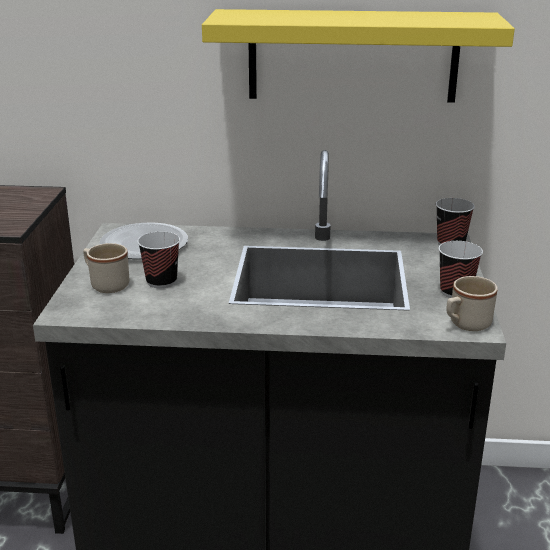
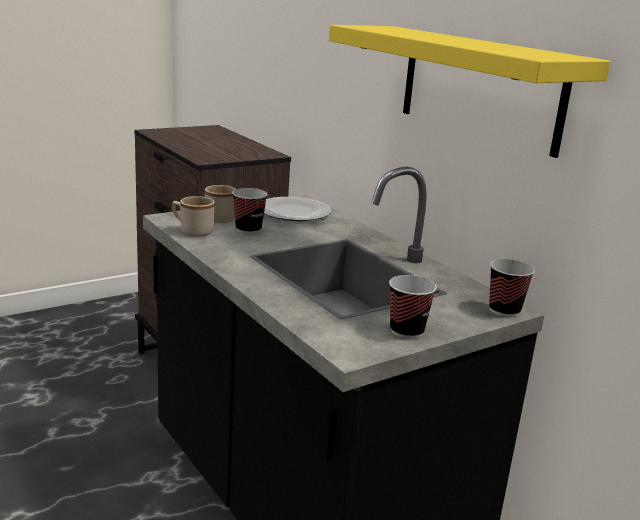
camera: 50 degrees right, 5 degrees down
(465, 324) = (350, 347): beige mug -> beige mug (192, 231)

